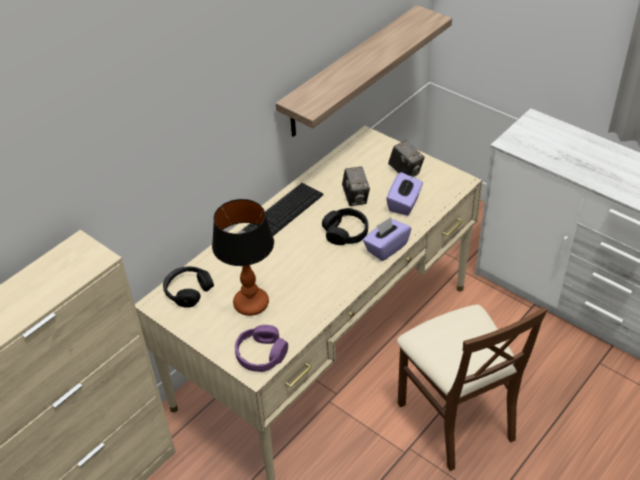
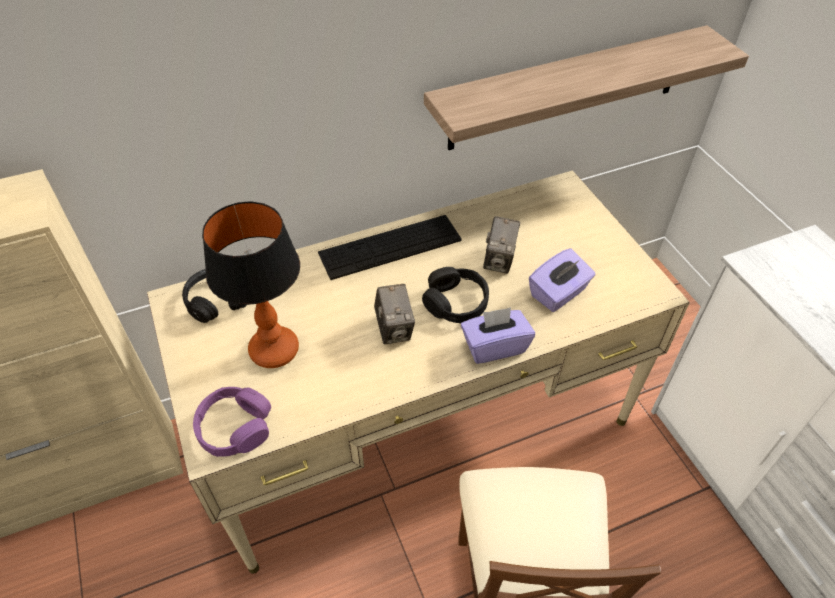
camera: 25 degrees right, 5 degrees up
(405, 172) = (587, 250): camera -> camera (394, 329)

